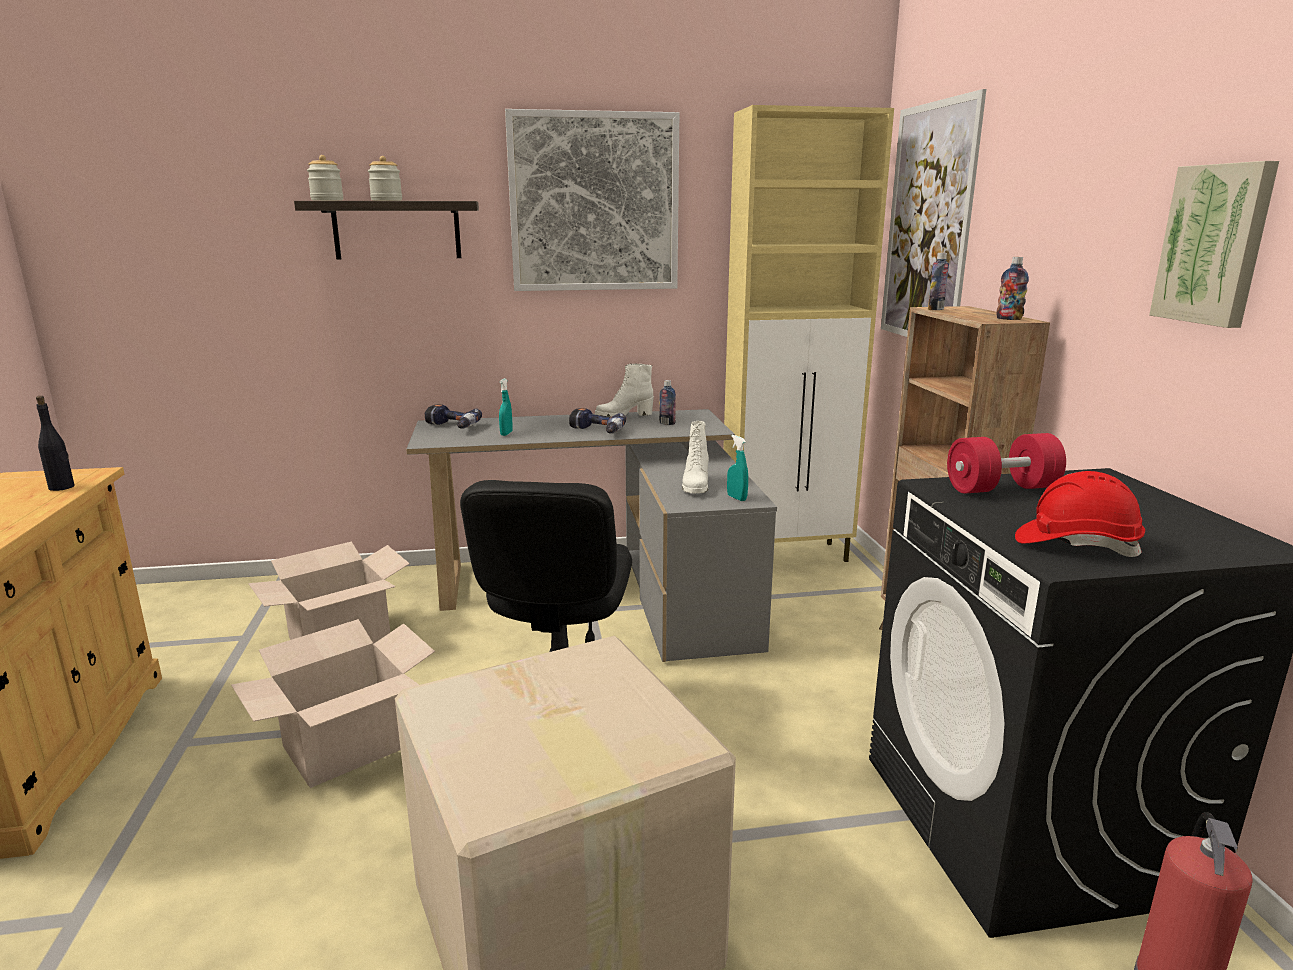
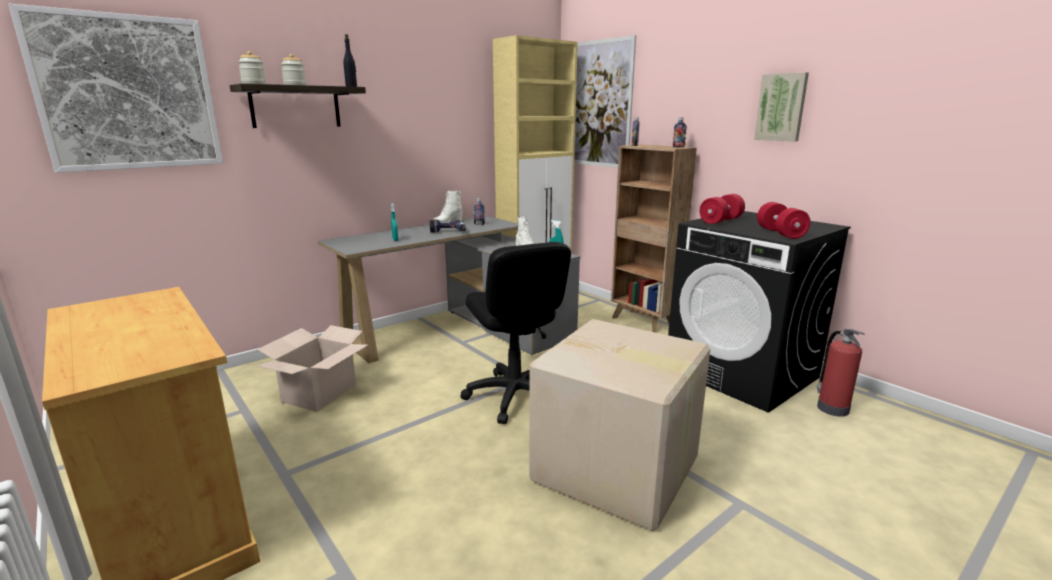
camera: 30 degrees left, 0 degrees up
(62, 487) = (161, 303): black bottle -> black bottle (351, 86)
(347, 745) = (403, 440): cardboard box -> none
(451, 427) = (351, 241): power drill -> none
(594, 203) = (419, 90): picture -> picture (128, 93)
(1075, 545) = (780, 233): red hard hat -> red dumbbell

